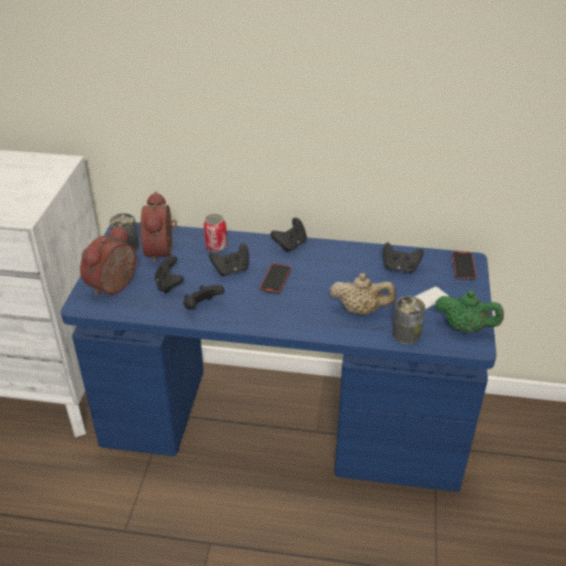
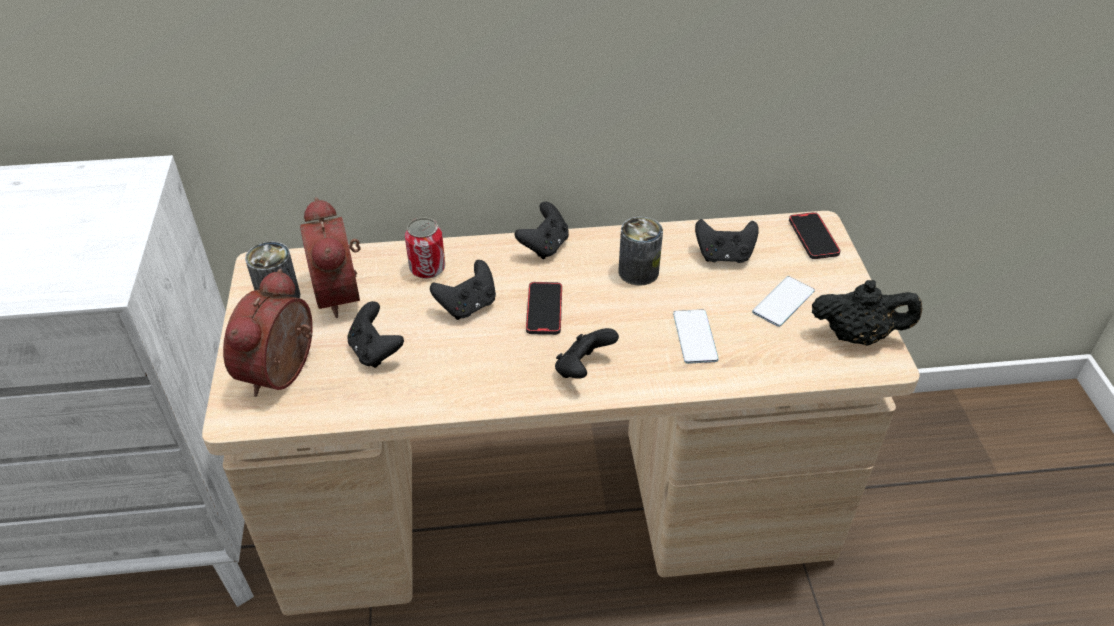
camera: 15 degrees left, 5 degrees up
(202, 307) = (444, 380): black game controller -> black game controller (583, 369)
(283, 426) = (556, 513): blue desk -> beige desk
(361, 310) = (695, 336): beige teapot -> phone
(406, 334) = (777, 364): can -> can (638, 271)
(465, 328) = (857, 336): green teapot -> black teapot

